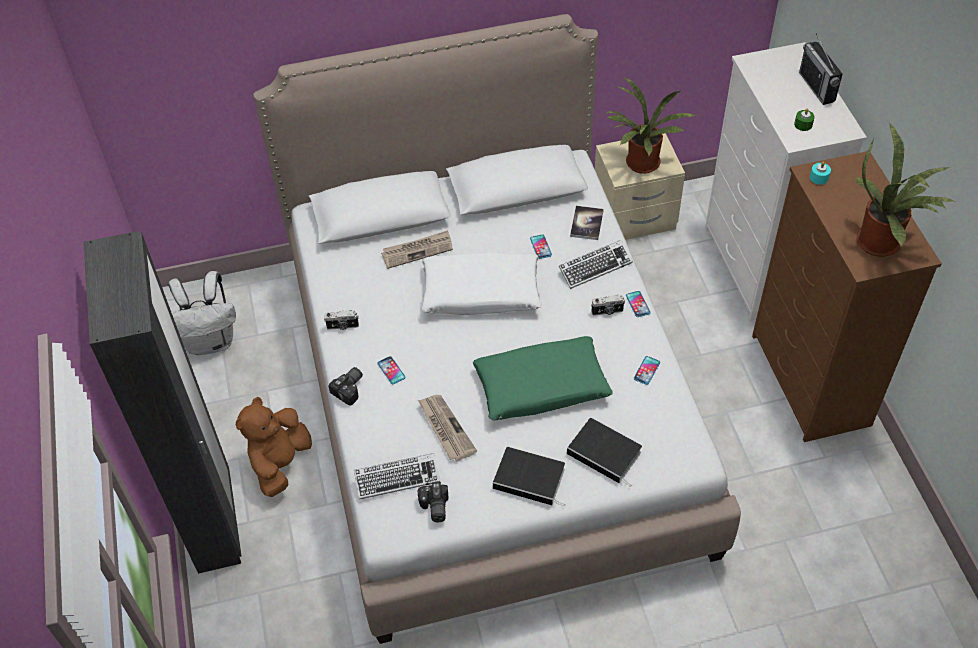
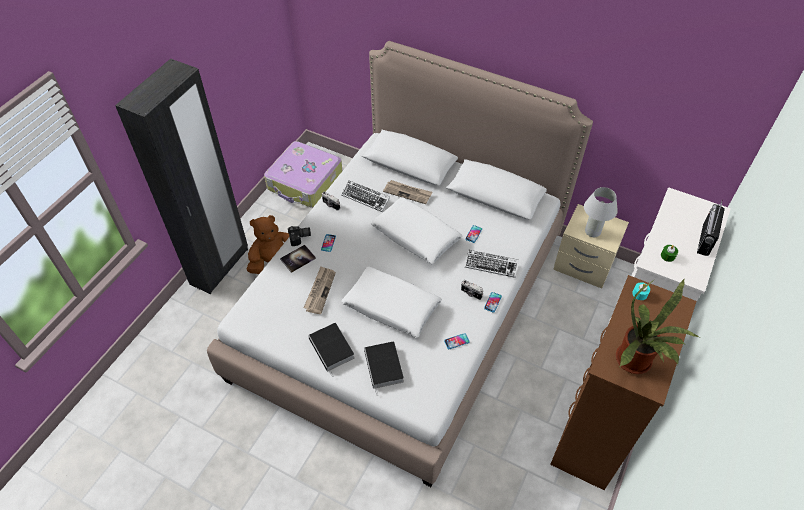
camera: 40 degrees right, 0 degrees up
(211, 341) = (305, 182): white backpack -> suitcase
(397, 478) = (271, 297): keyboard -> keyboard (365, 198)
(434, 508) = (271, 325): camera -> none
(541, 387) = (391, 307): green pillow -> white pillow
(586, 223) = (513, 239): book -> book (298, 259)
(641, 165) = (592, 231): potted plant -> white table lamp

